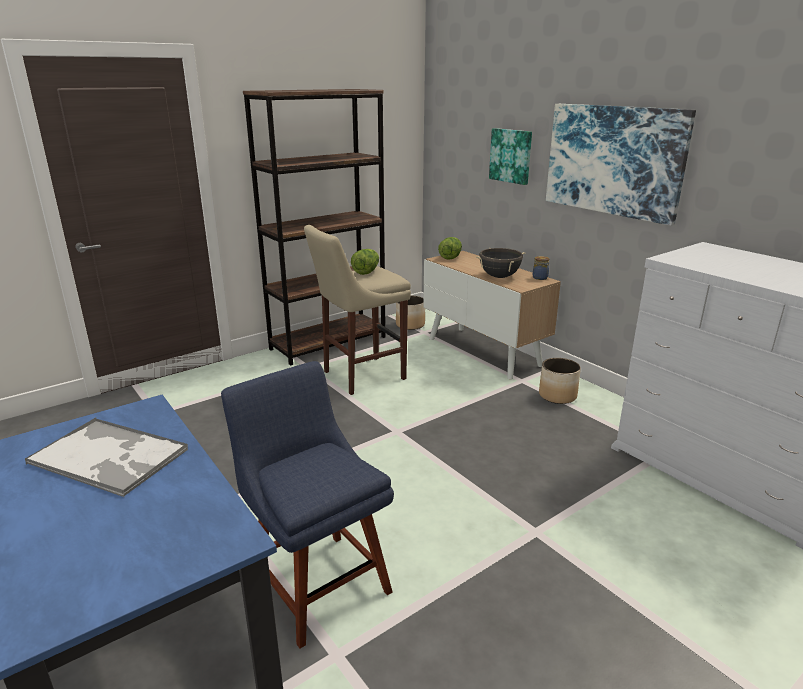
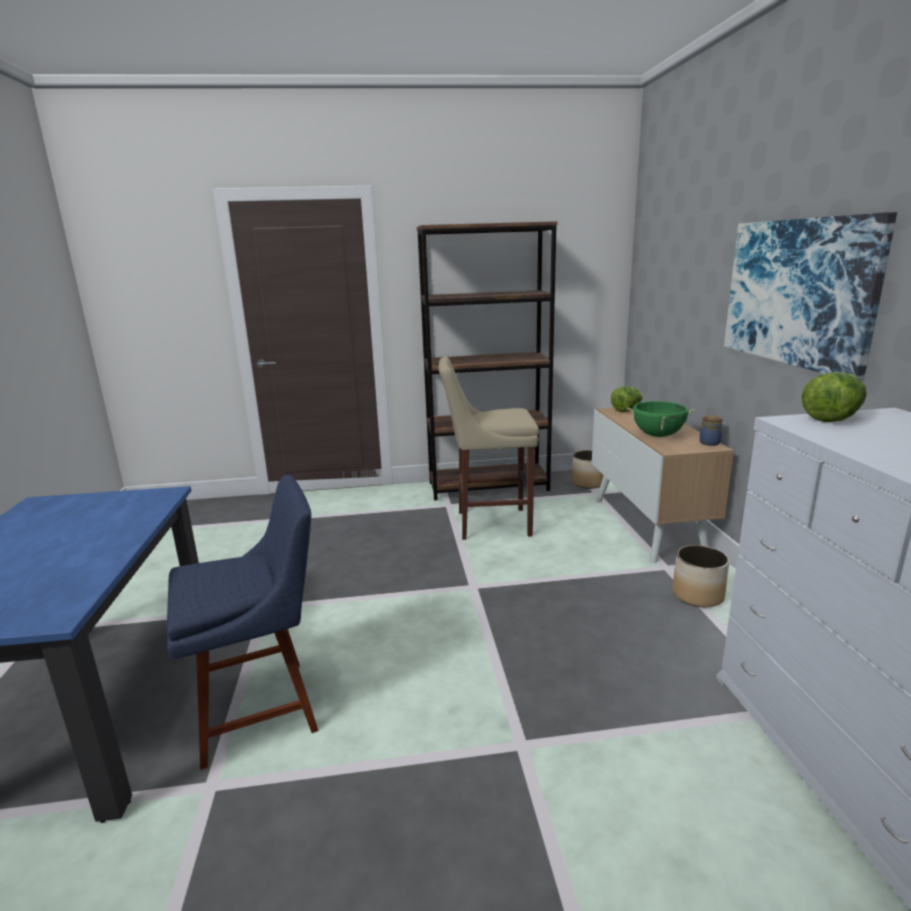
camera: 30 degrees right, 5 degrees down
(110, 457) = (87, 524): tray -> none
(317, 582) = (263, 708): blue chair -> blue chair turned 75 degrees clockwise
(366, 271) = (503, 412): lettuce -> lettuce (832, 418)
(499, 276) = (658, 435): black cooking pot -> green cooking pot
(511, 156) = (699, 292): picture -> none

